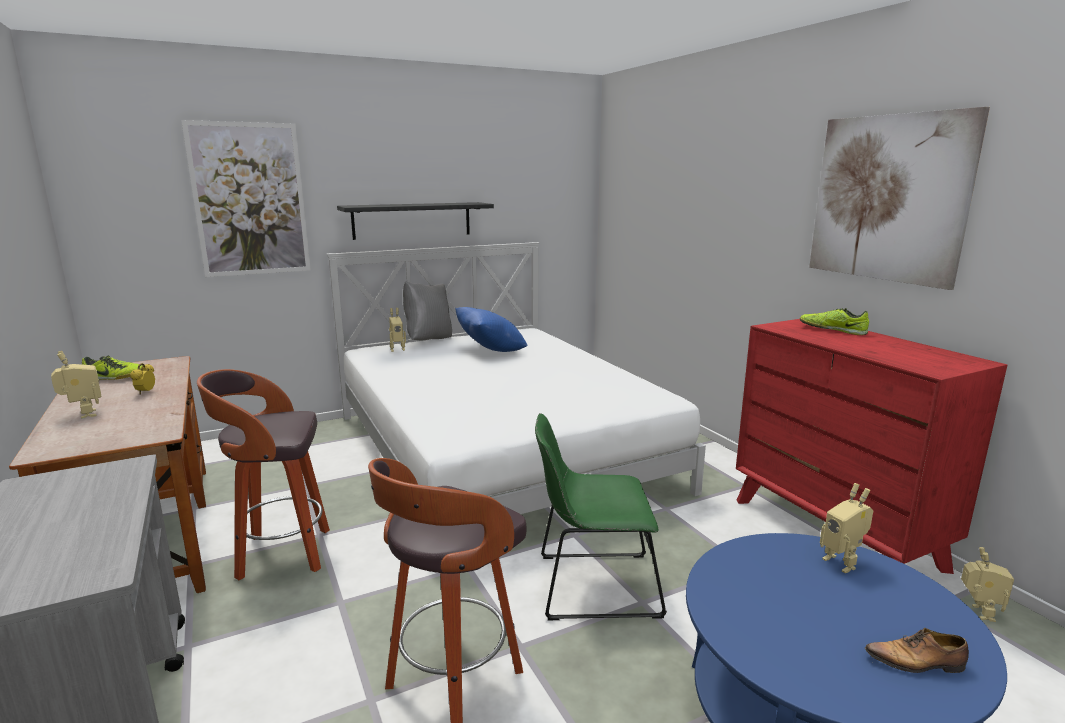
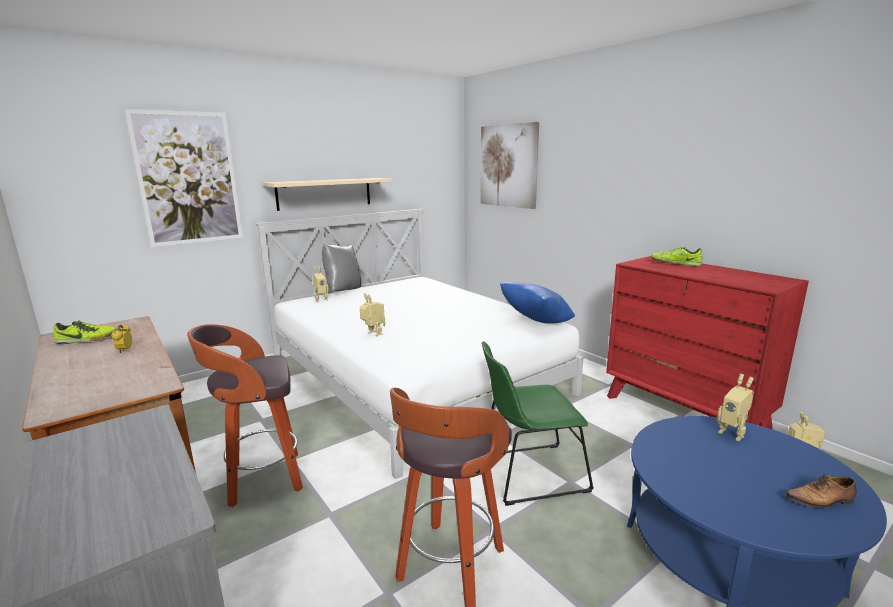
camera: 10 degrees left, 0 degrees up
(83, 415) = (74, 375): toy robot -> toy robot (373, 334)
(412, 220) = (324, 193): black shelf -> beige shelf
(490, 351) = (399, 297): blue pillow -> blue pillow (536, 323)
(888, 198) = (711, 165): picture -> picture (508, 166)

